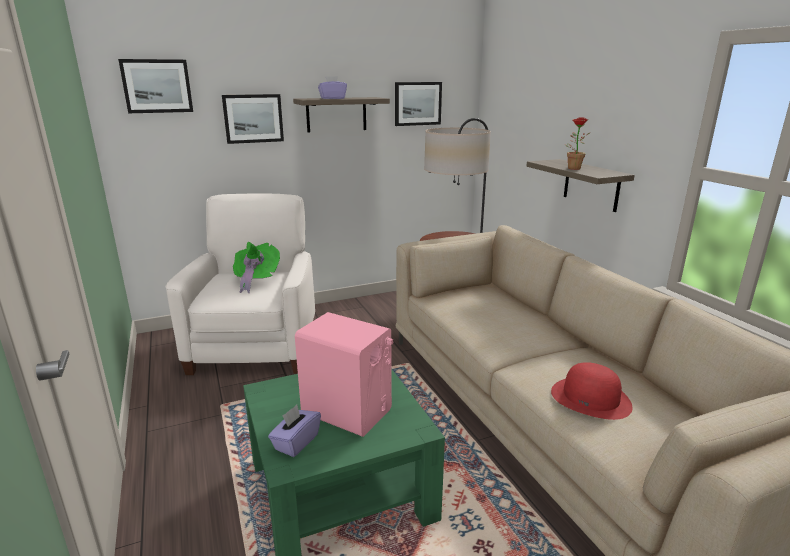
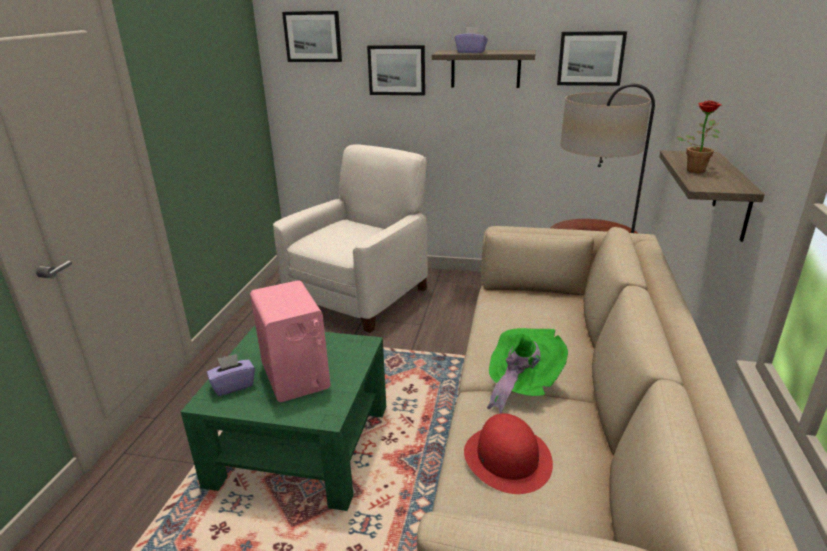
camera: 35 degrees right, 5 degrees up
(256, 280) = (358, 233): green hat -> green hat (521, 385)

